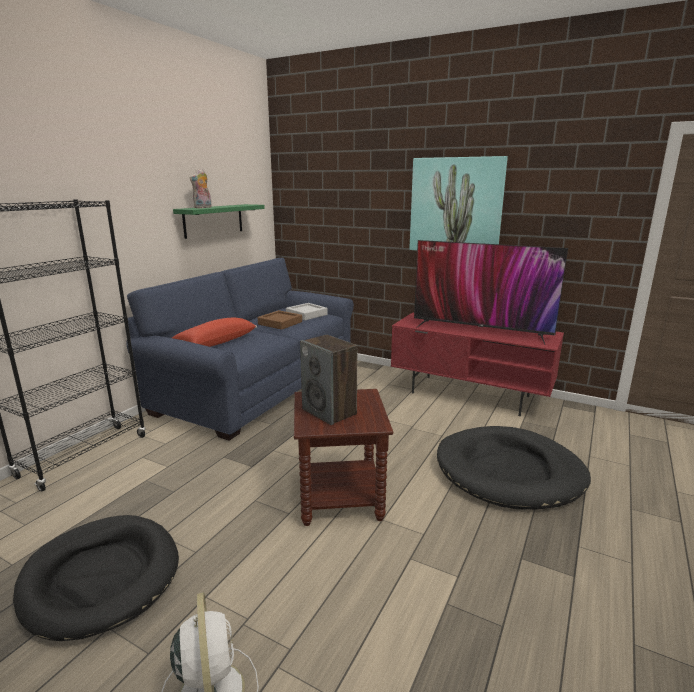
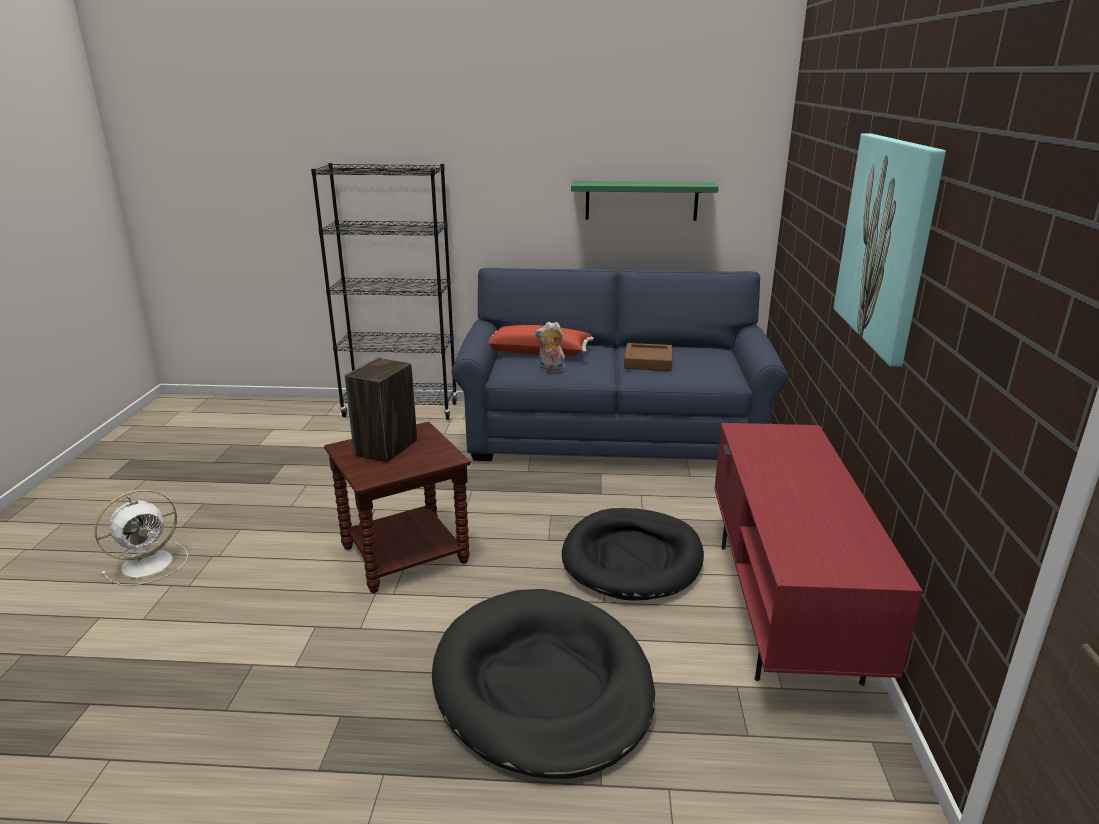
camera: 65 degrees right, 5 degrees up
(101, 577) = (252, 480): black dog bed -> black dog bed (632, 558)
(203, 207) = (604, 183): plush toy -> plush toy (550, 370)
(306, 314) = (707, 366): grey tray -> none
(480, 330) = (794, 495): television -> none

